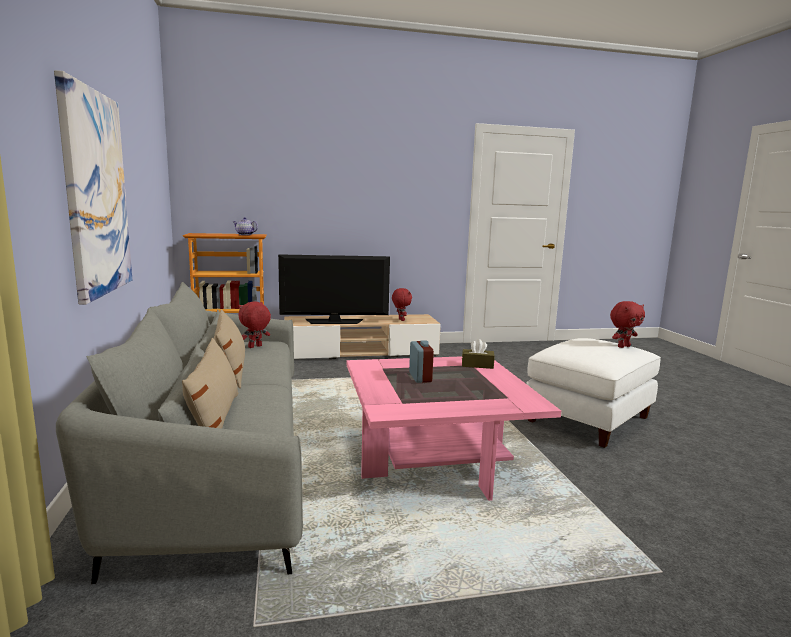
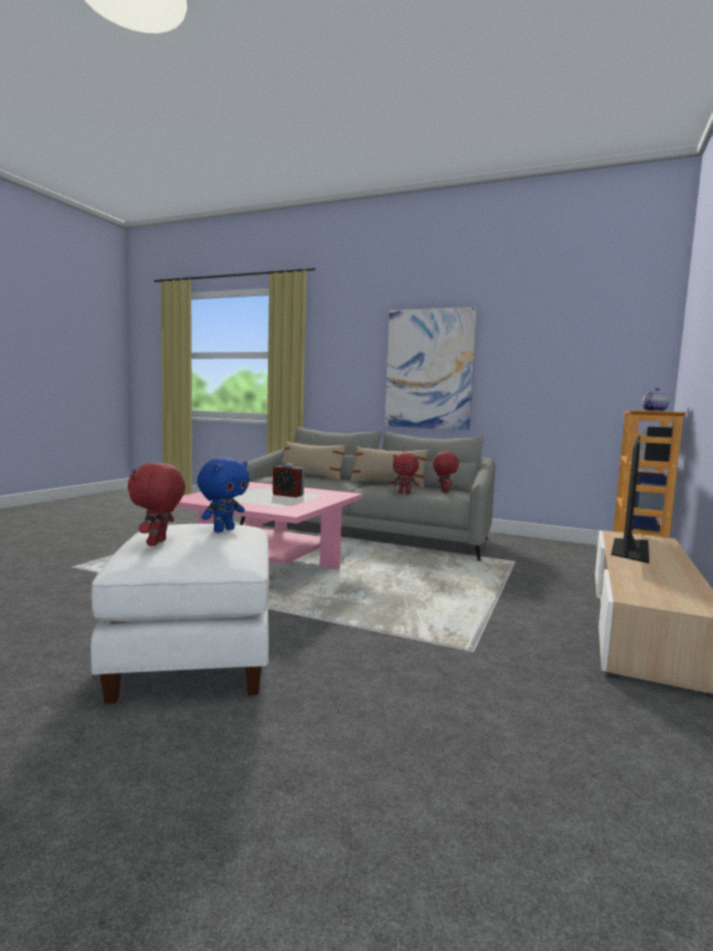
camera: 125 degrees right, 5 degrees down
(400, 320) = (648, 582): red plush toy -> red plush toy (404, 493)
(477, 365) = (279, 508): brown tissue box -> none
(578, 343) = (223, 530): none -> blue plush toy

